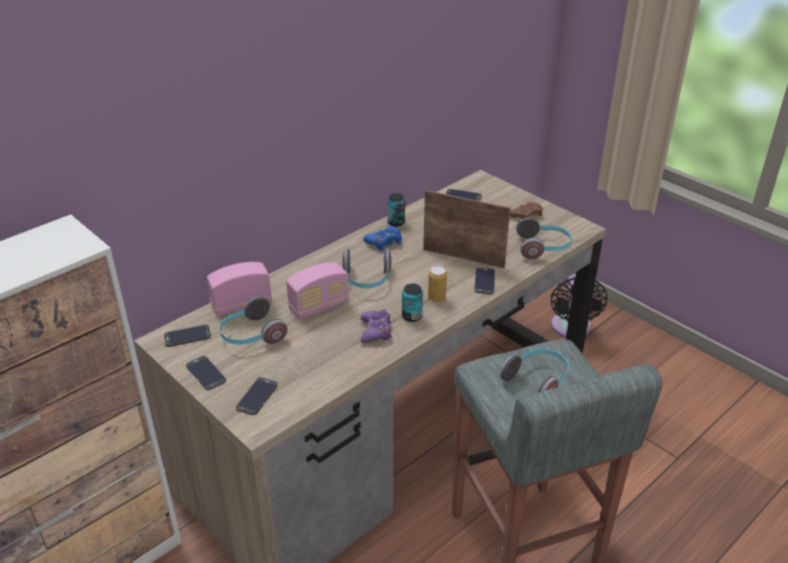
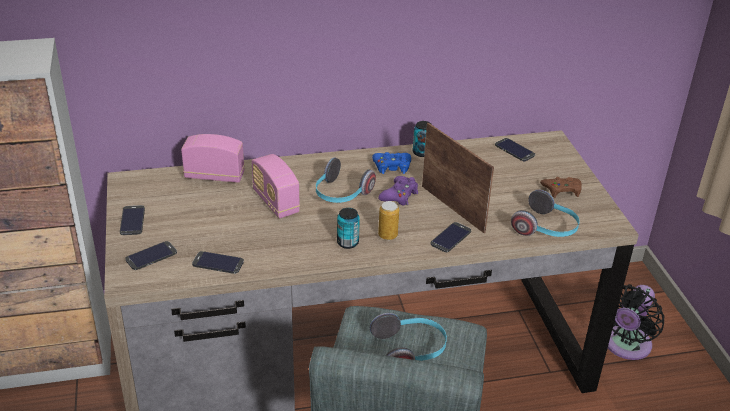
camera: 30 degrees right, 0 degrees up
(187, 336) = (148, 185): phone -> phone (218, 263)
(251, 335) = (196, 204): headphones -> none
(319, 307) = (275, 202): radio -> radio turned 60 degrees clockwise
(376, 331) = (302, 243): purple game controller -> purple game controller (399, 196)

